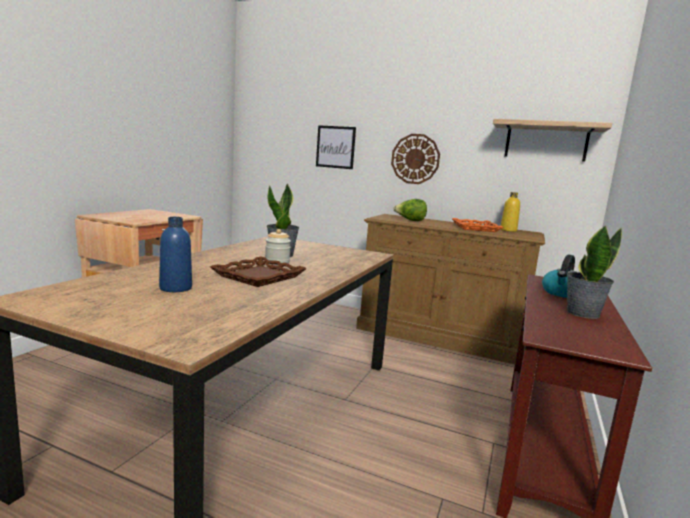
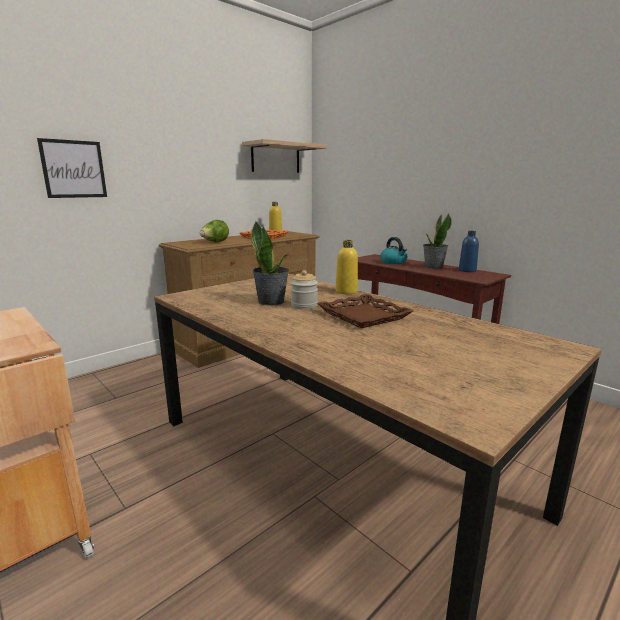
camera: 65 degrees left, 5 degrees up
(175, 288) = (410, 347): blue bottle -> blue bottle (467, 270)
(341, 271) = (346, 291): none -> yellow bottle
(415, 159) = (178, 178): wall clock -> none

